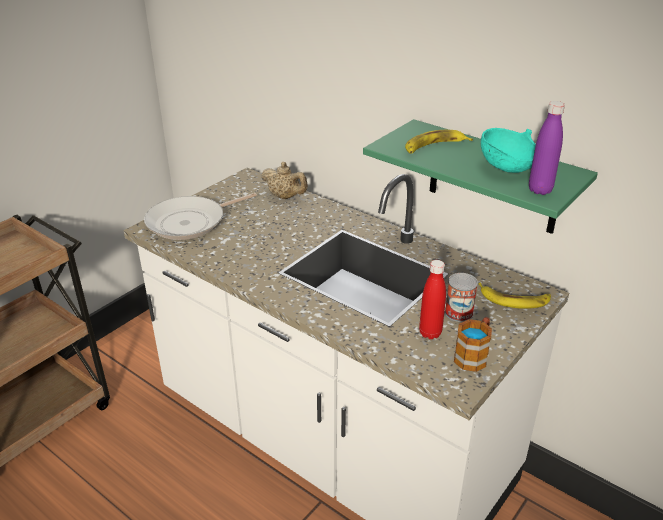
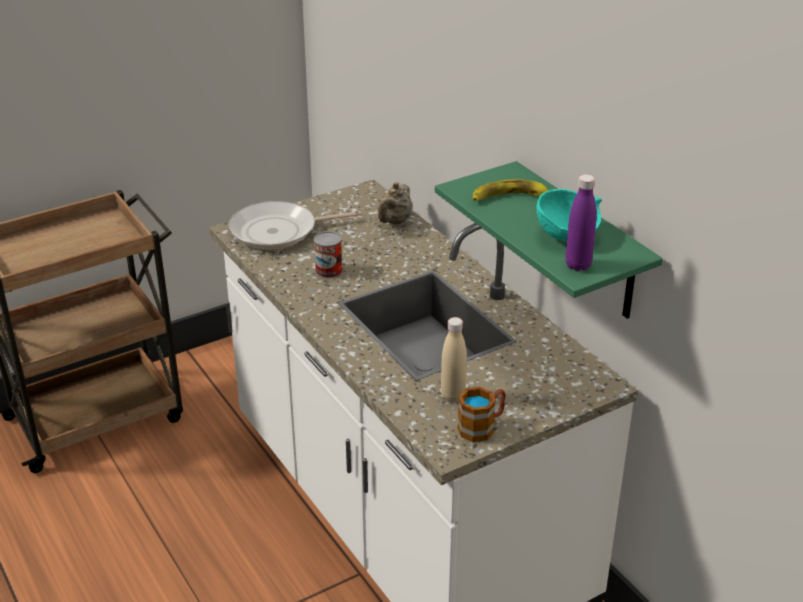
camera: 20 degrees right, 0 degrees up
(285, 197) = (394, 222): beige teapot -> beige teapot turned 60 degrees clockwise
(430, 333) = (453, 396): red bottle -> beige bottle
(458, 312) = (497, 383): can -> can (328, 270)
(514, 300) = (568, 383): banana -> none

